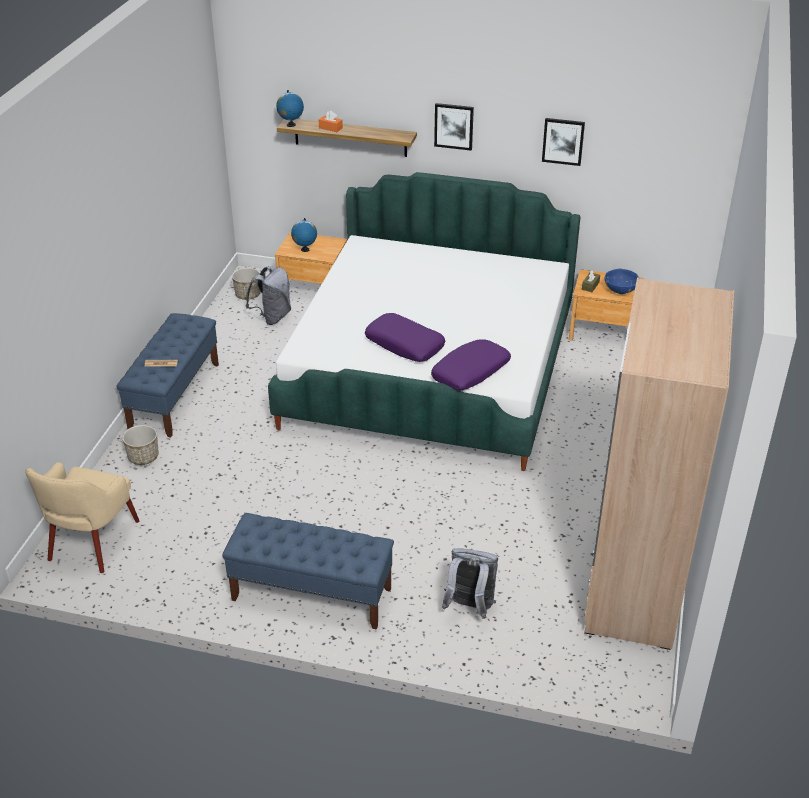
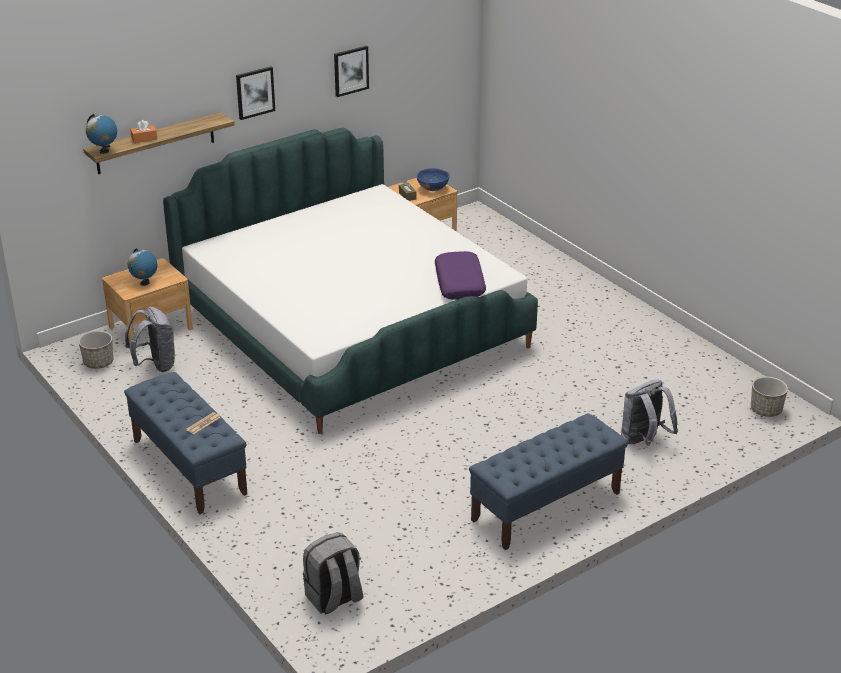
camera: 50 degrees left, 5 degrees down
(92, 542) = (334, 598): beige armchair -> grey backpack
(143, 457) = (253, 521): planter -> planter (766, 410)
(405, 344) = (381, 292): purple pillow -> none
(634, 586) = (700, 366): beige wardrobe -> none

